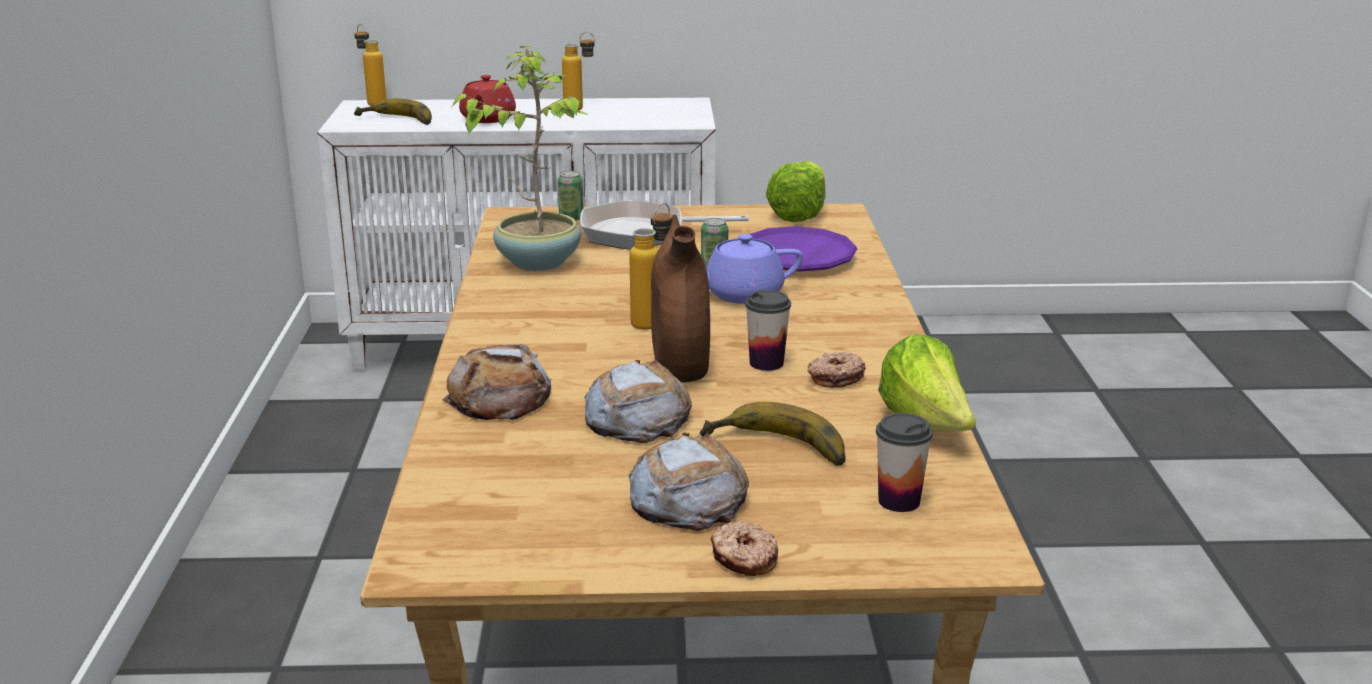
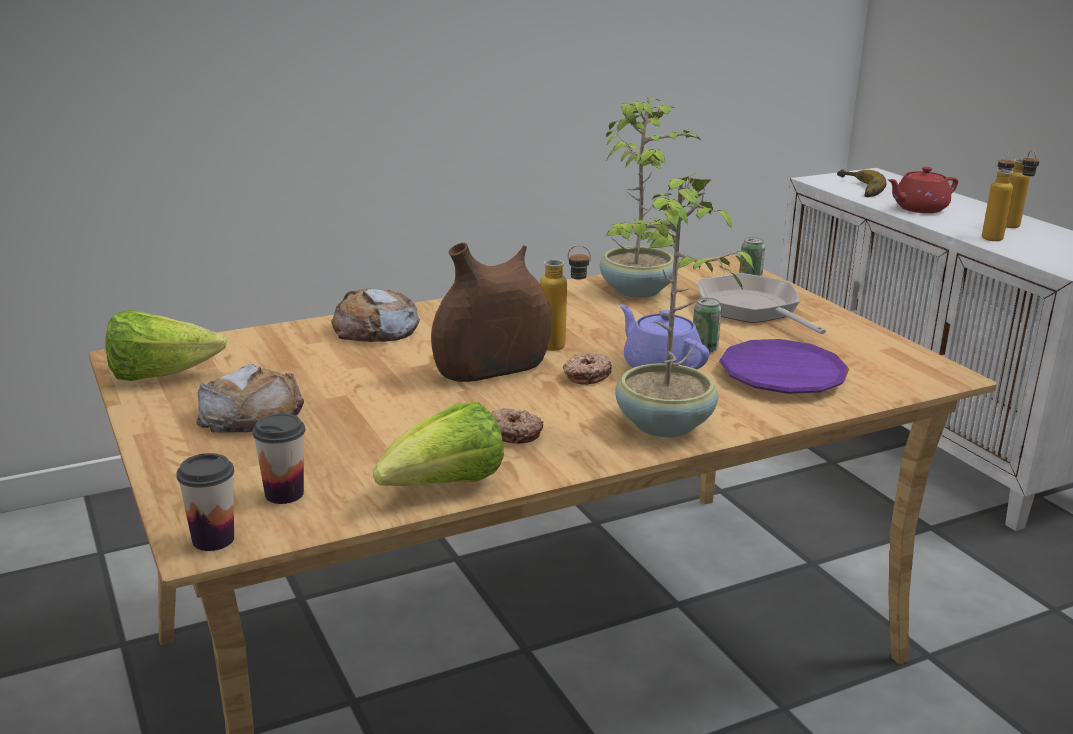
camera: 65 degrees right, 0 degrees up
(372, 102) = (886, 174): bottle -> bottle (992, 236)
(636, 417) = (375, 374): bread -> none
(744, 559) = (163, 448): donut -> donut (586, 375)
(766, 363) = (518, 402): cup -> cup (213, 539)
(776, 450) = (349, 432): banana -> none
(798, 214) = (907, 358): lettuce -> lettuce (160, 376)
(862, 319) = (663, 425): none -> potted plant

